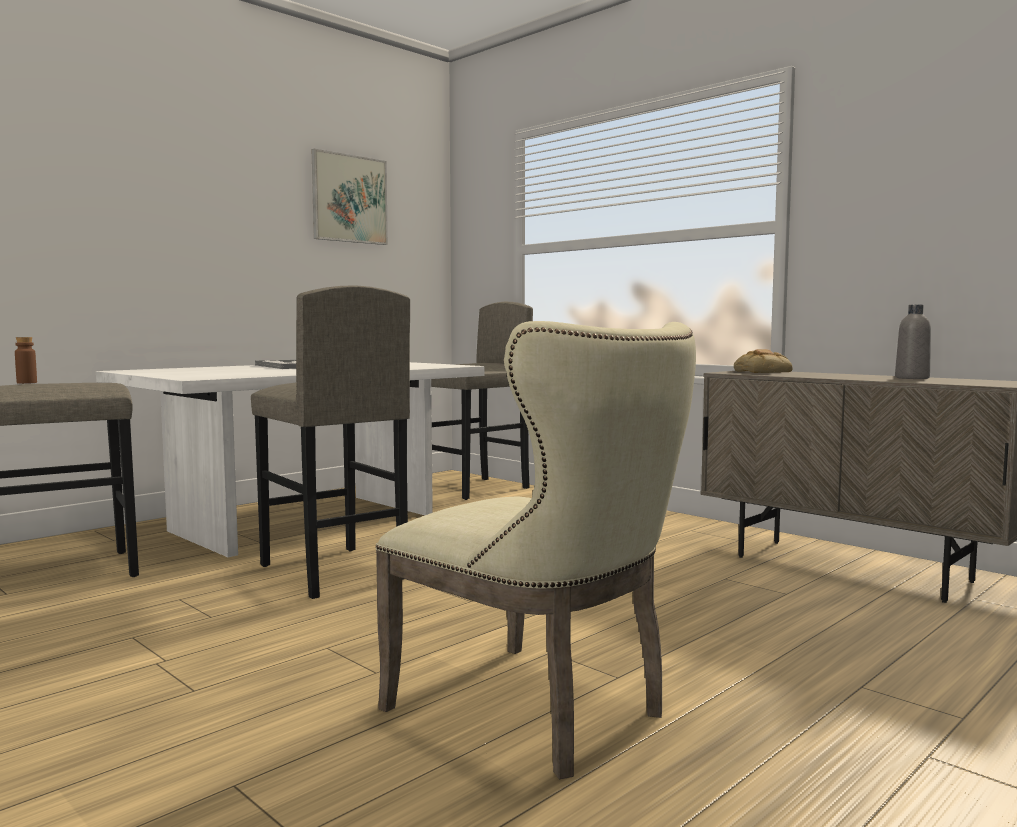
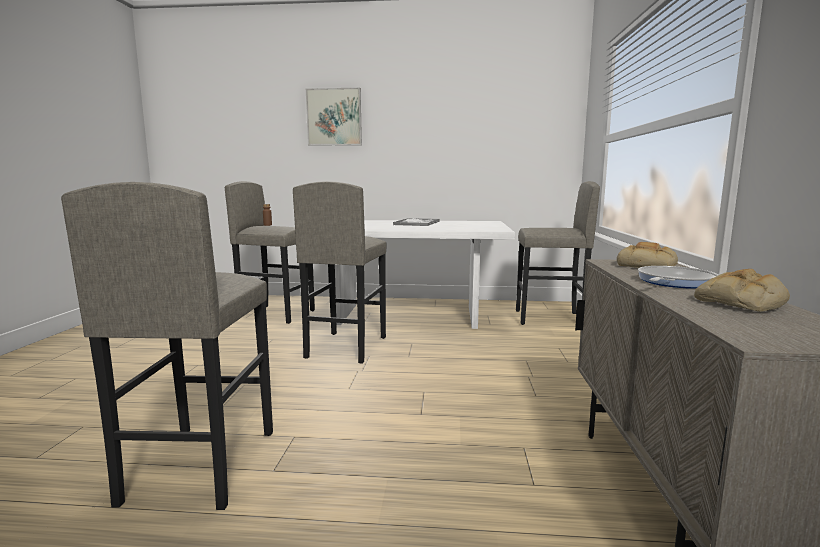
camera: 50 degrees right, 5 degrees up
(349, 199) = (494, 112): picture -> picture (334, 117)
(542, 713) = (200, 466): beige chair -> grey stool
(833, 375) = (673, 282): none -> frying pan
(912, 378) = (741, 303): grey bottle -> bread

